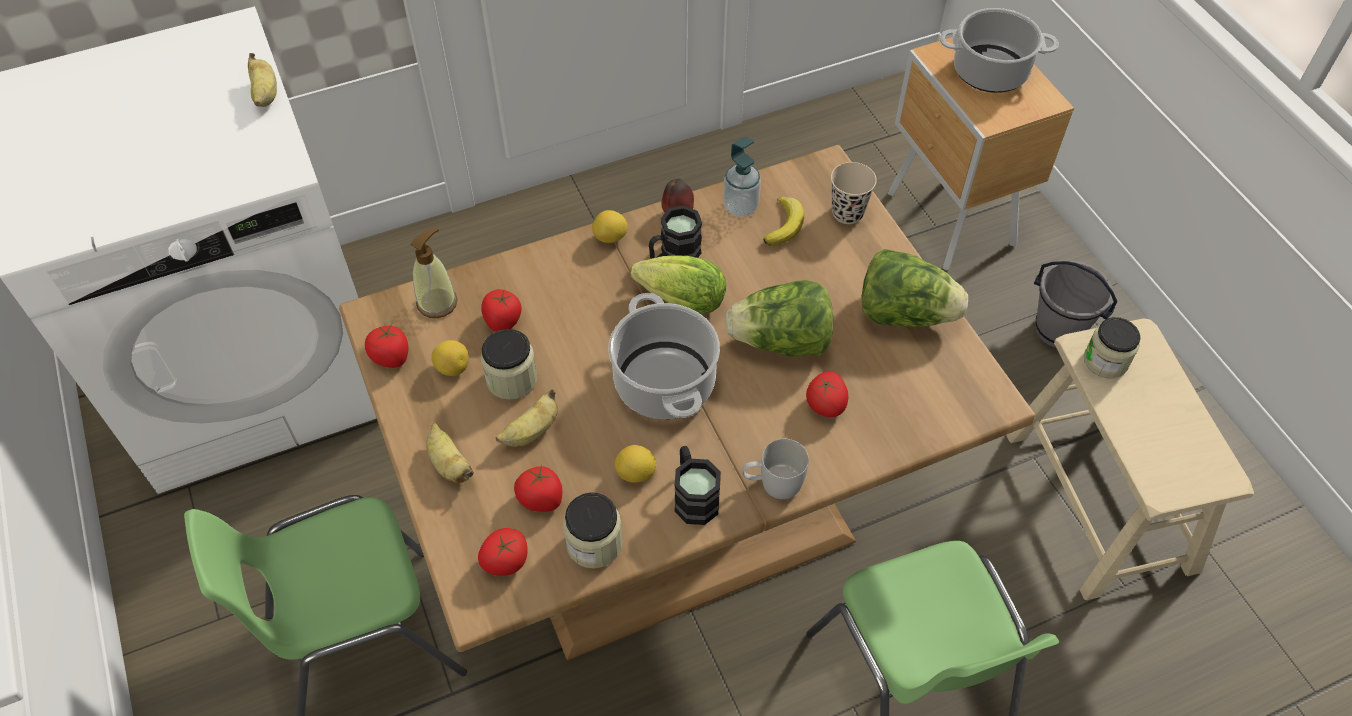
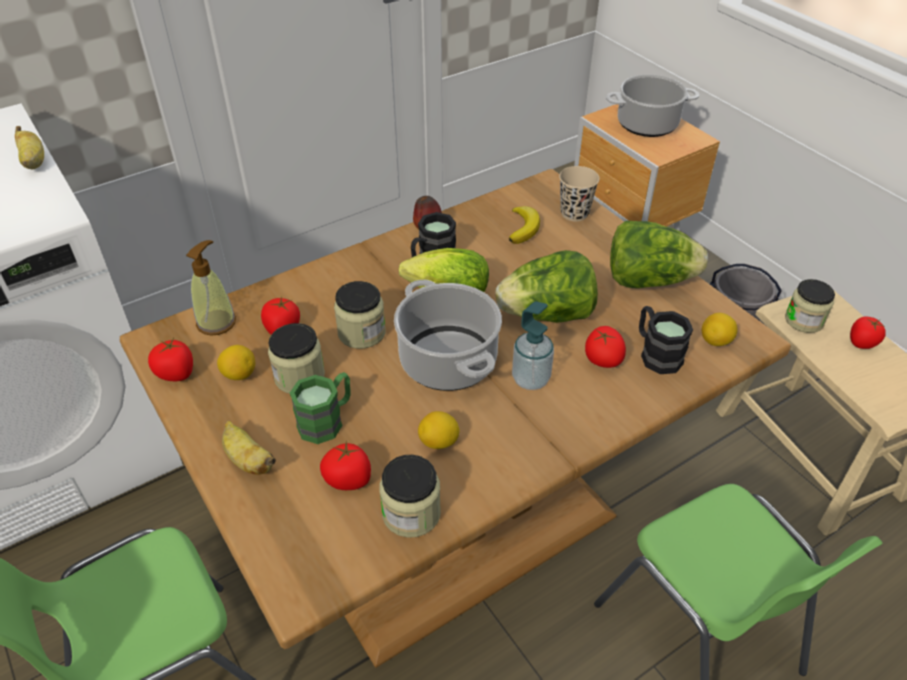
camera: 10 degrees left, 10 degrees down
(505, 562) = (321, 545): tomato -> tomato (861, 342)
(531, 432) = (327, 420): banana -> green mug
(582, 336) = (361, 333): none -> jar
(610, 237) = (371, 253): lemon -> lemon (716, 341)
(693, 495) = (500, 454): black mug -> black mug (656, 353)
(740, 207) = (481, 219): soap dispenser -> soap dispenser (530, 379)
(772, 483) = (573, 432): white mug -> none

